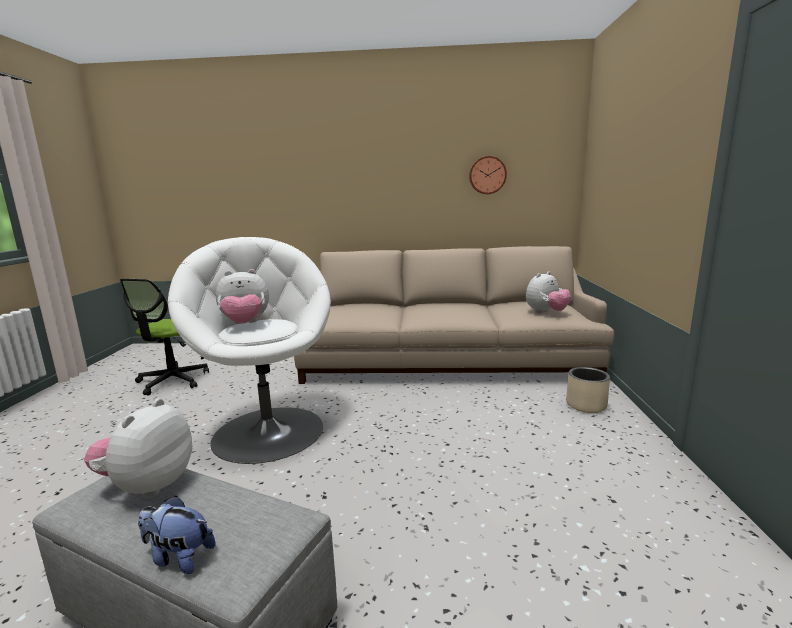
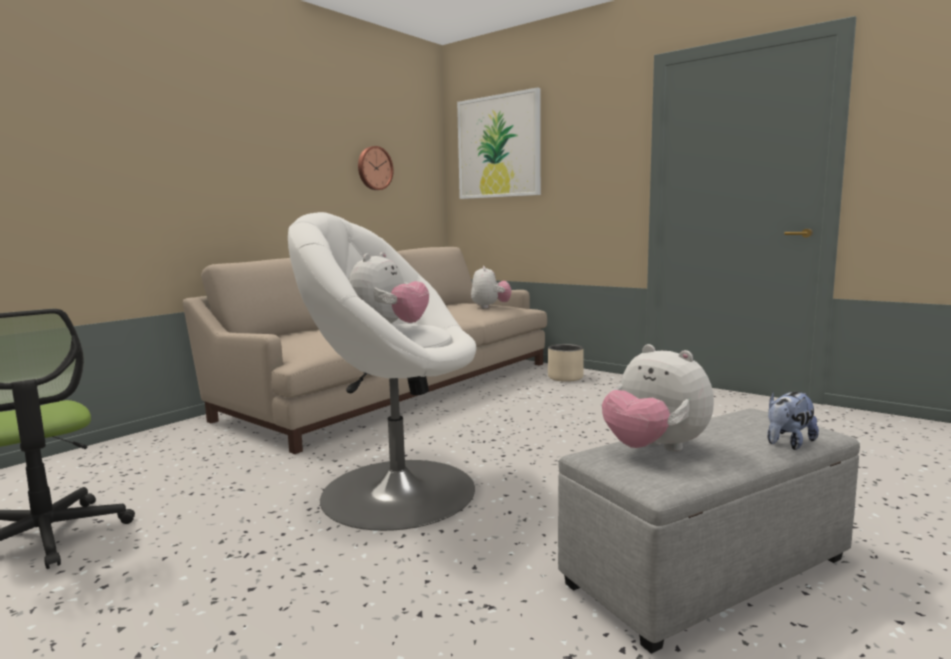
camera: 55 degrees left, 5 degrees down
(611, 144) = (499, 147): none -> picture

